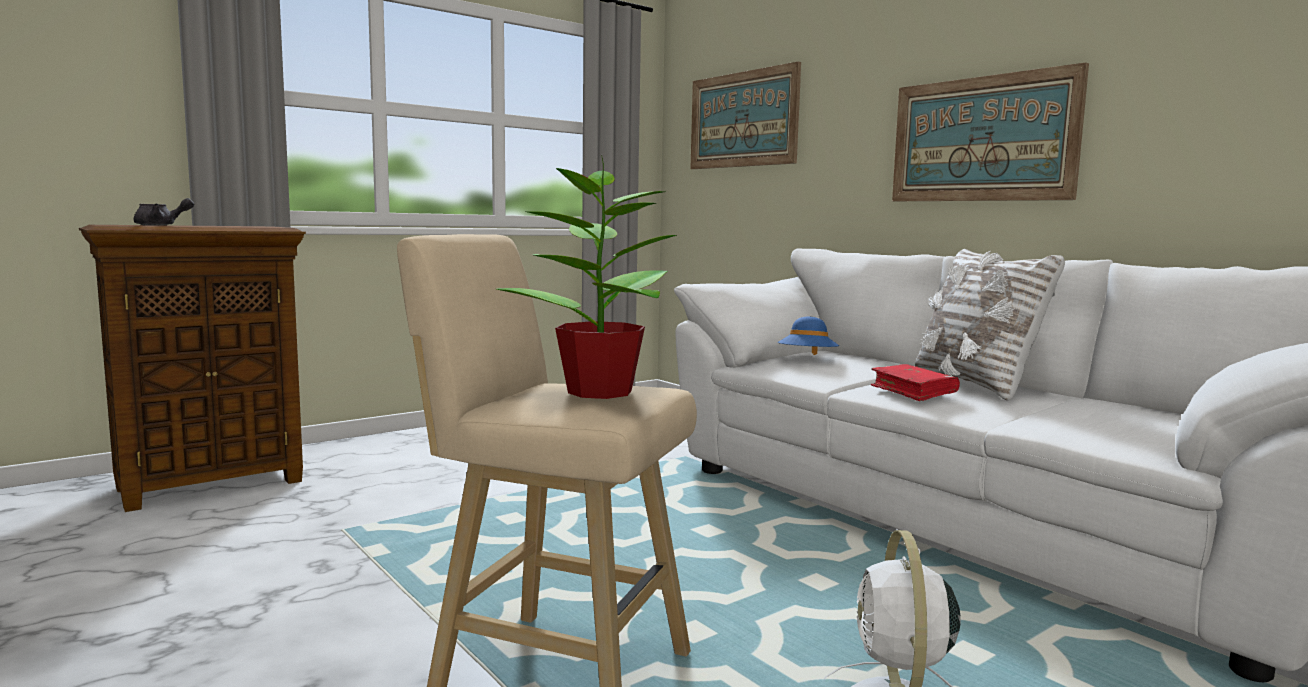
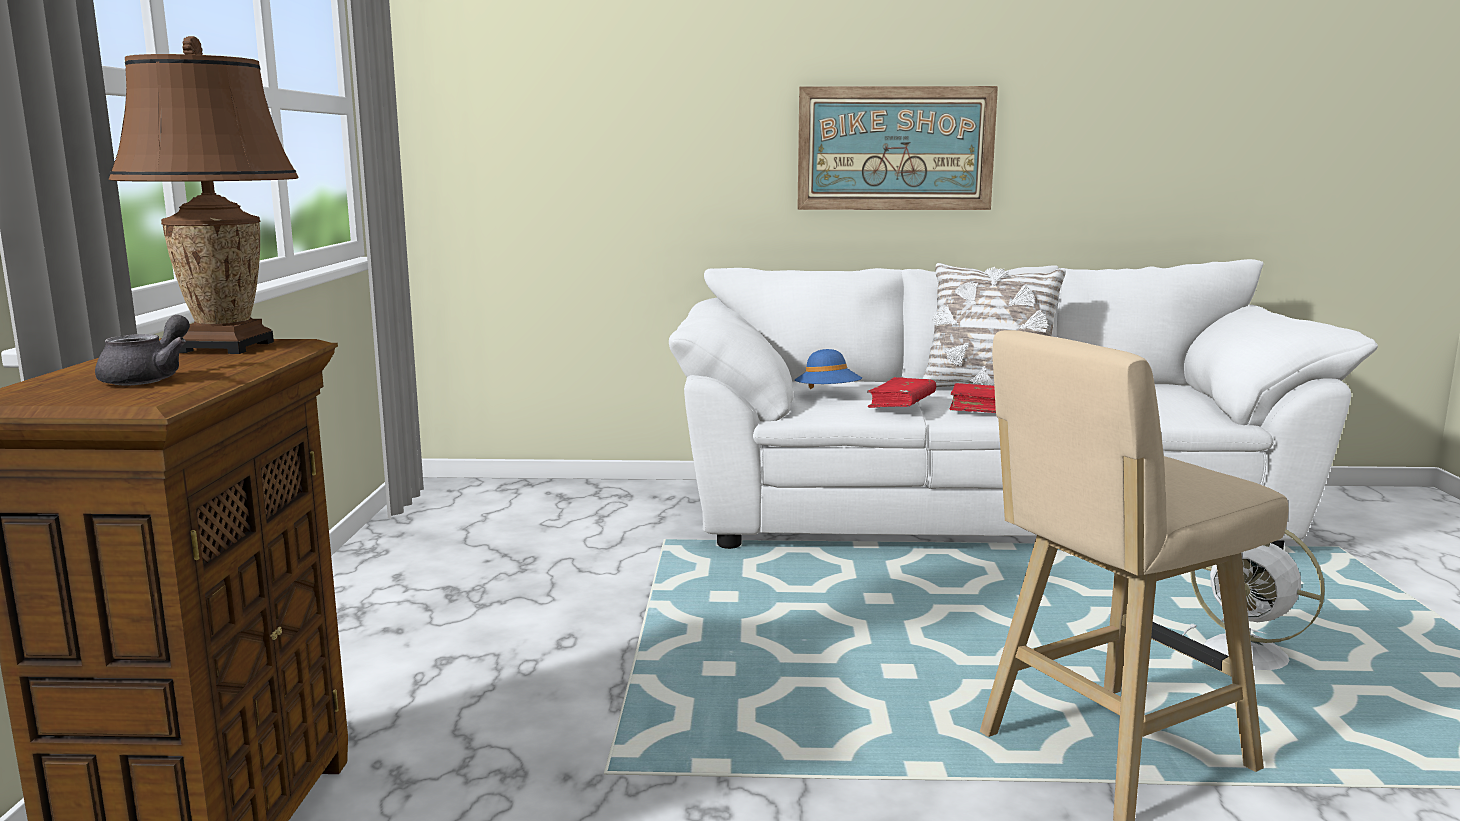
camera: 50 degrees left, 5 degrees up
(253, 226) = (226, 347): none -> brown table lamp
(598, 392) = (1166, 471): potted plant -> none
(742, 119) = (556, 100): picture -> none
(844, 373) = (901, 403): none -> red book

